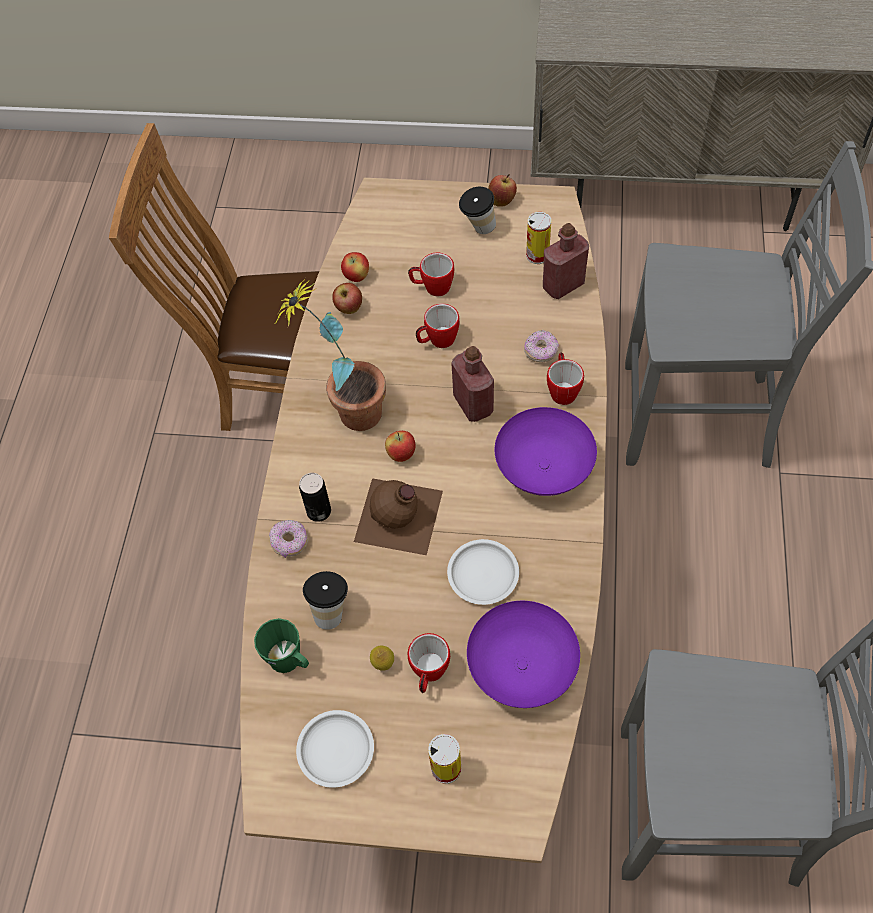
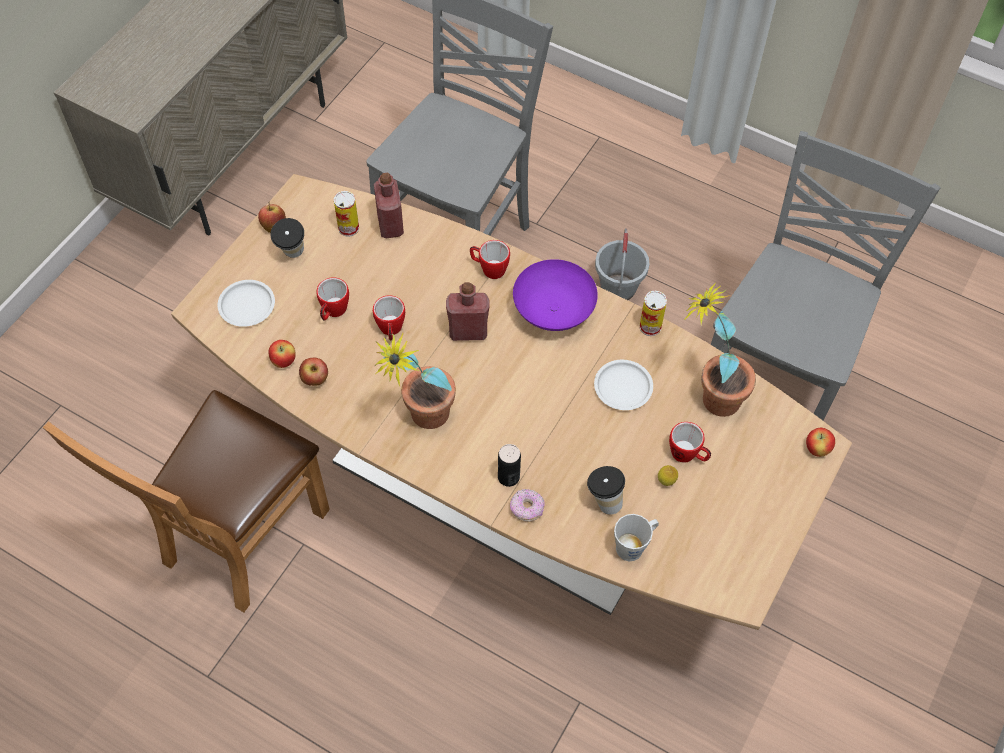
camera: 70 degrees left, 0 degrees up
(290, 661) = (634, 546): green mug -> grey mug
(336, 749) = (721, 539): white plate -> white plate (246, 305)
(399, 517) = (544, 422): brown bottle -> none
(401, 455) = (487, 399): apple -> apple (817, 449)
(446, 768) = (765, 473): can -> can (650, 327)
(520, 668) = (709, 395): purple bowl -> potted plant
(541, 352) = (445, 267): donut -> none
(751, 587) = (618, 287): none -> grey bucket

